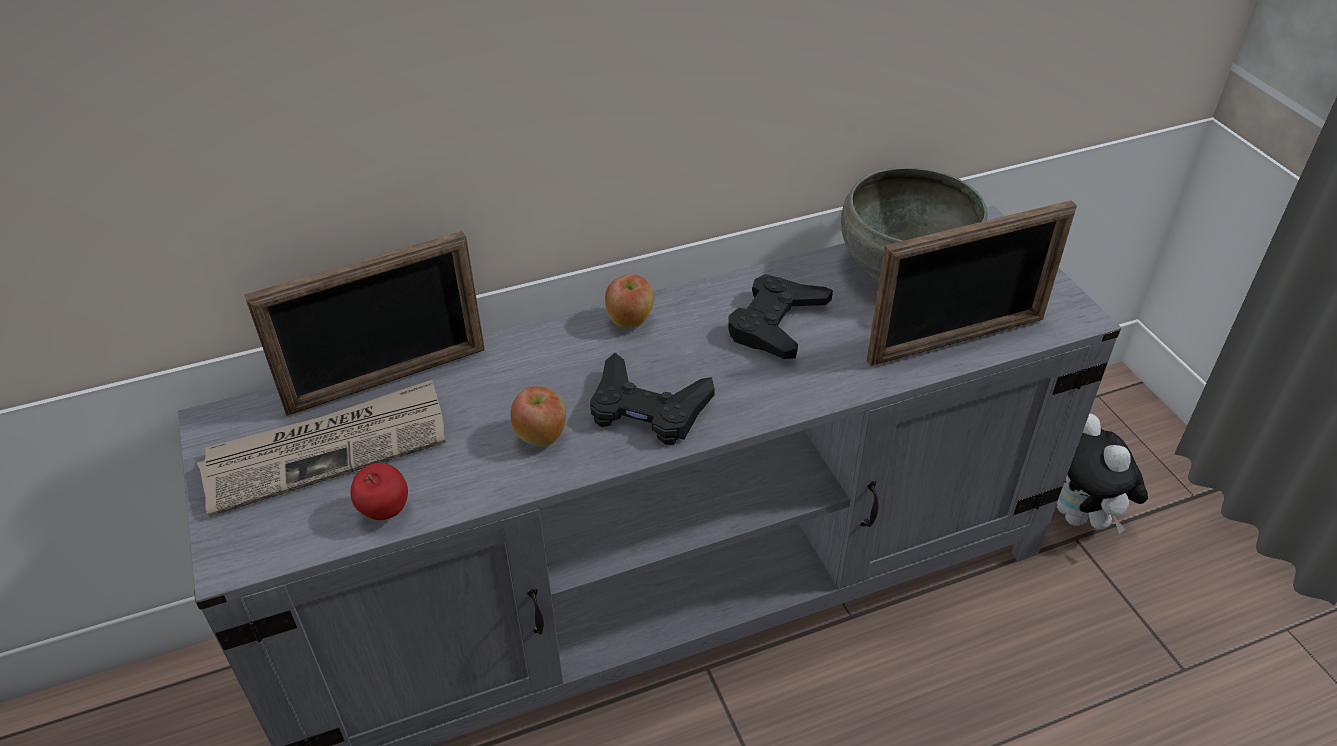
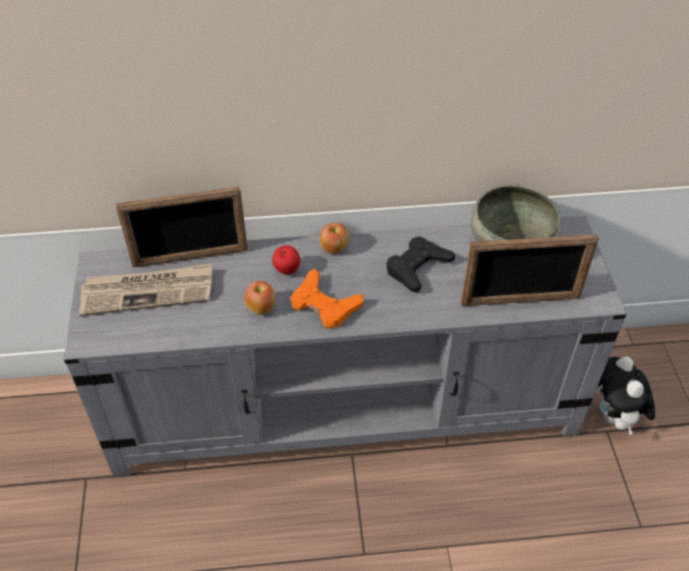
camera: 15 degrees right, 5 degrees up
(384, 512) = (167, 333): apple -> apple (286, 270)
(647, 409) = (324, 305): black game controller -> orange game controller

